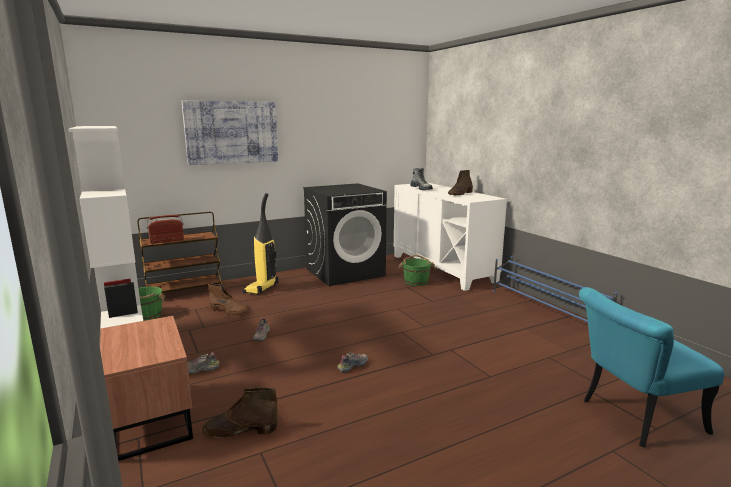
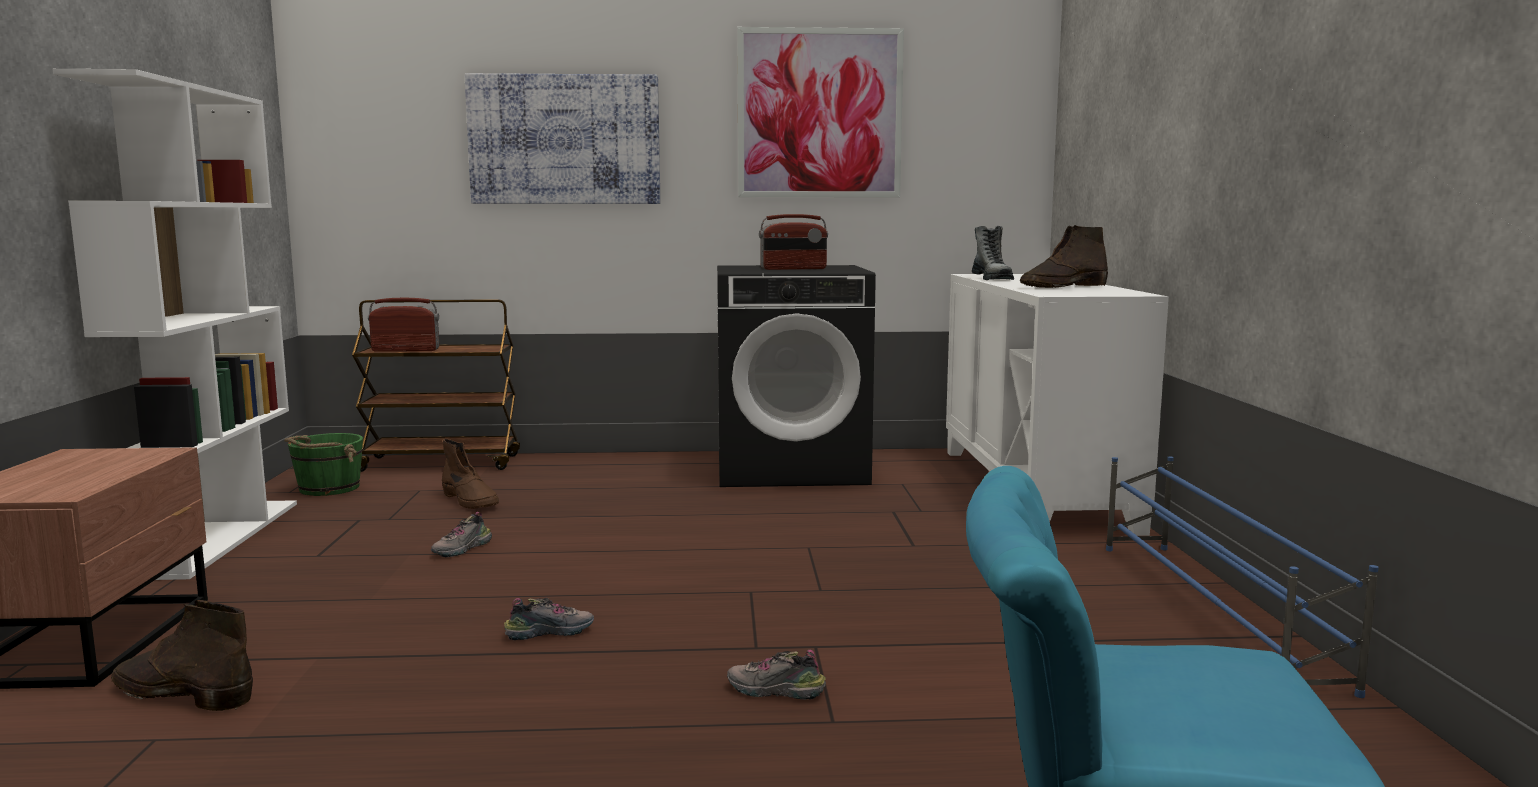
camera: 25 degrees right, 5 degrees down
(200, 369) = (278, 583): shoe -> shoe (774, 692)
(261, 288) = (582, 474): vacuum cleaner -> none
(342, 119) = (819, 114): none -> picture
(346, 189) = (793, 269): none -> radio
(416, 281) = (929, 504): green bucket -> none

